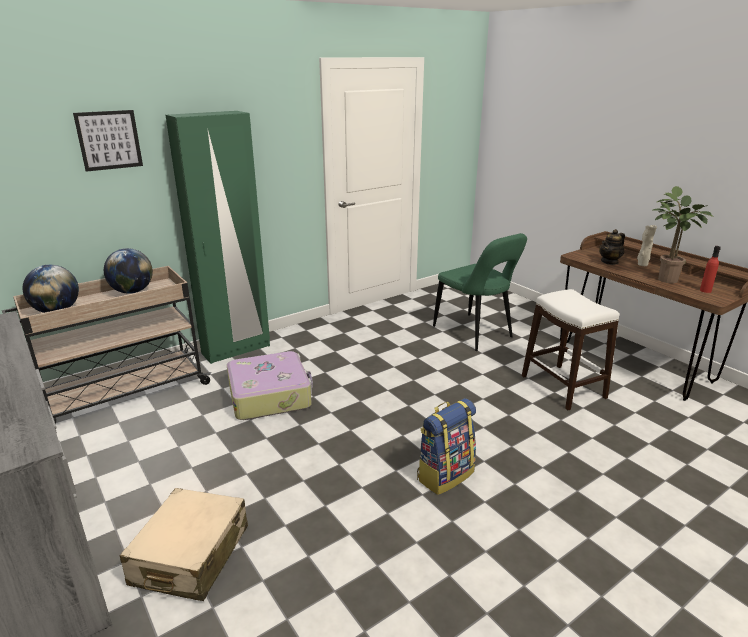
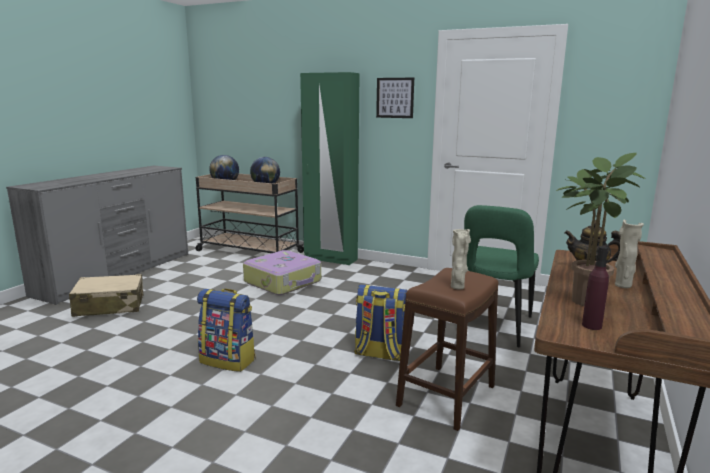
camera: 60 degrees right, 10 degrees down
(109, 140) = (281, 89): picture -> picture (395, 98)
(485, 392) = (380, 354): none -> backpack
(562, 387) = (445, 396): white stool -> brown stool
(590, 304) = (457, 287): none -> beige vase
(705, 290) = (591, 325): red bottle -> purple bottle

